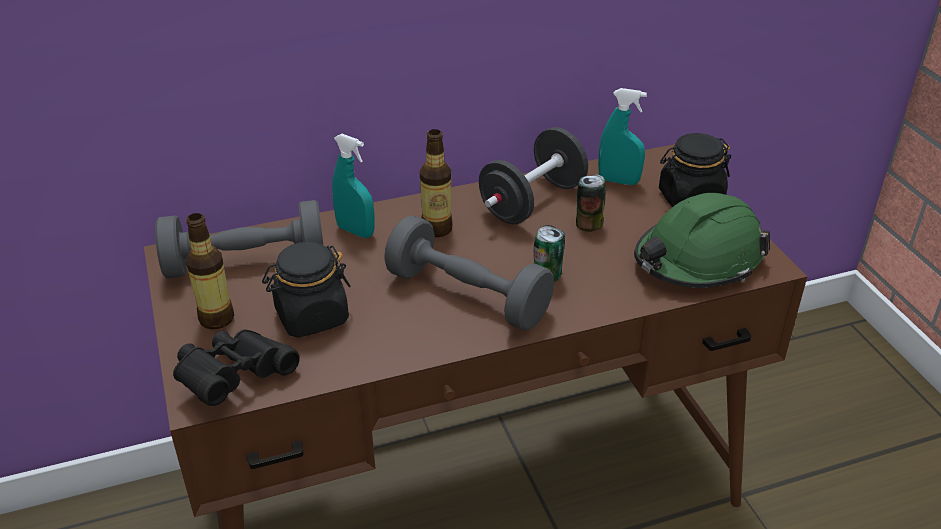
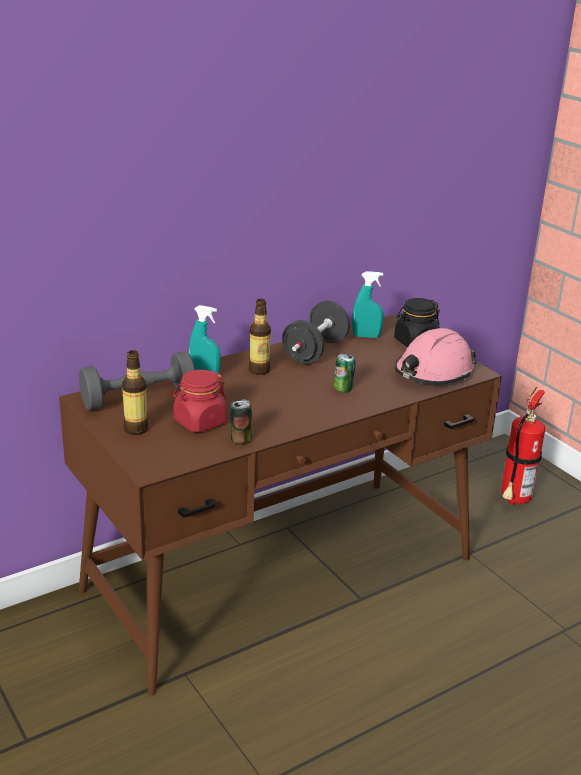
camera: 15 degrees left, 10 degrees down
(234, 379) = (166, 458): black binoculars -> none
(311, 316) = (200, 422): black jar -> red jar
(467, 296) = (297, 403): grey dumbbell -> none
(589, 224) = (357, 360): can -> can (241, 439)
(698, 259) = (433, 372): green hard hat -> pink hard hat
(831, 415) = (514, 501): none -> fire extinguisher

